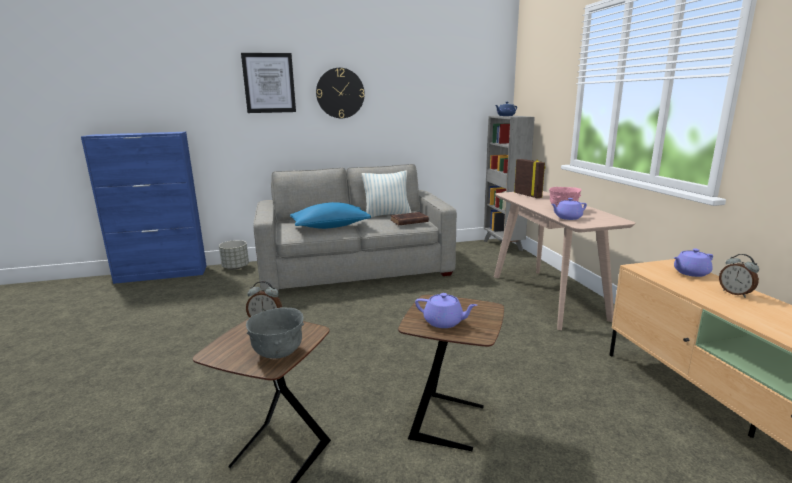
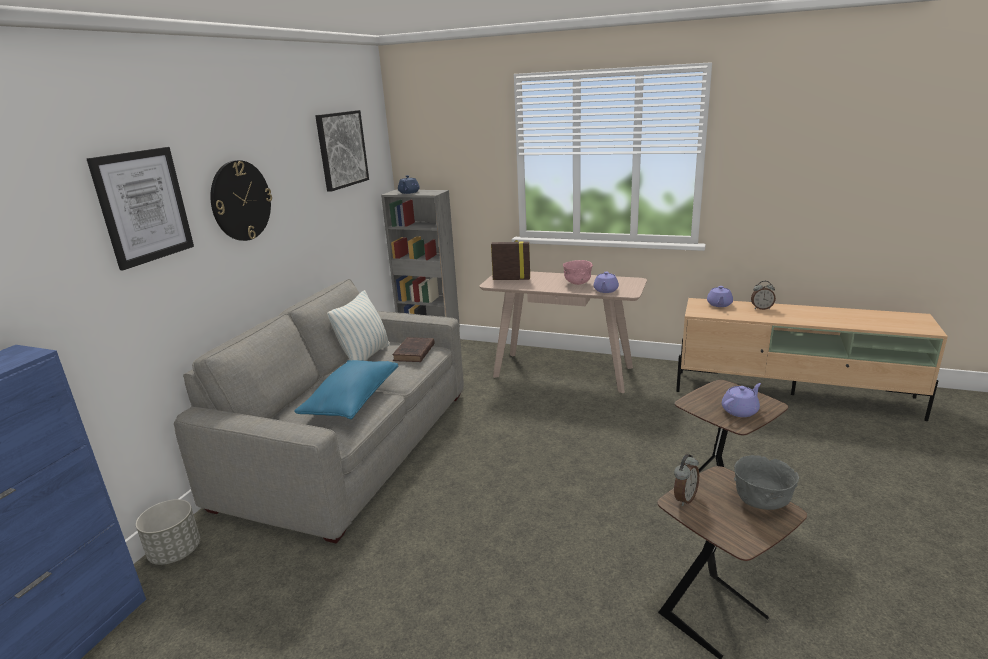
camera: 55 degrees left, 5 degrees up
(449, 74) = (341, 149): none -> picture

